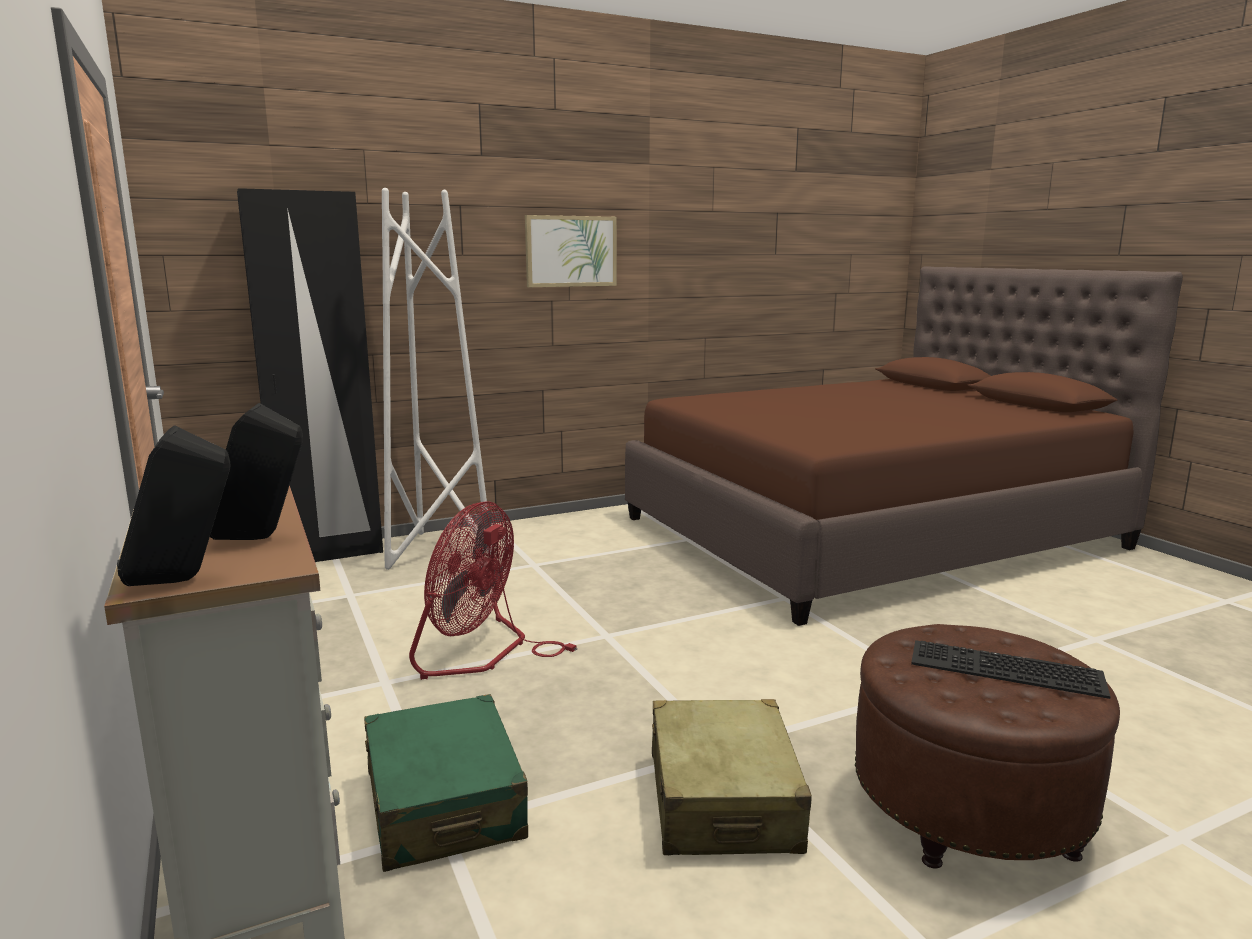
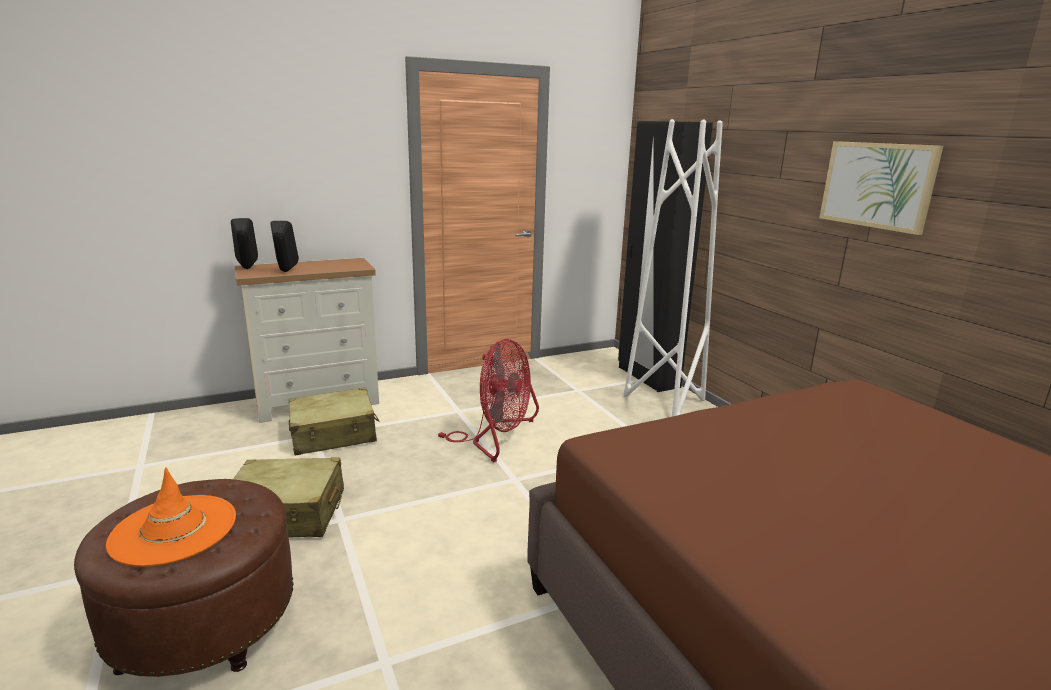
camera: 90 degrees right, 5 degrees up
(444, 804) = (334, 434): green suitcase -> beige suitcase
(491, 650) = (495, 437): red fan -> red fan turned 90 degrees clockwise
(1004, 670) = (173, 530): keyboard -> orange hat

